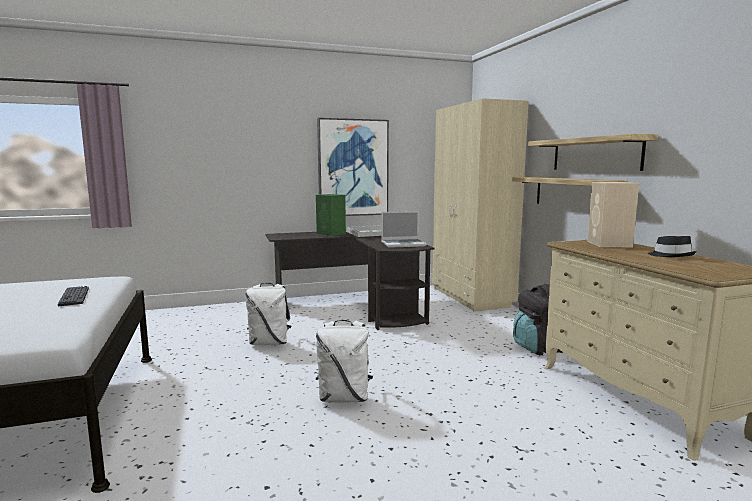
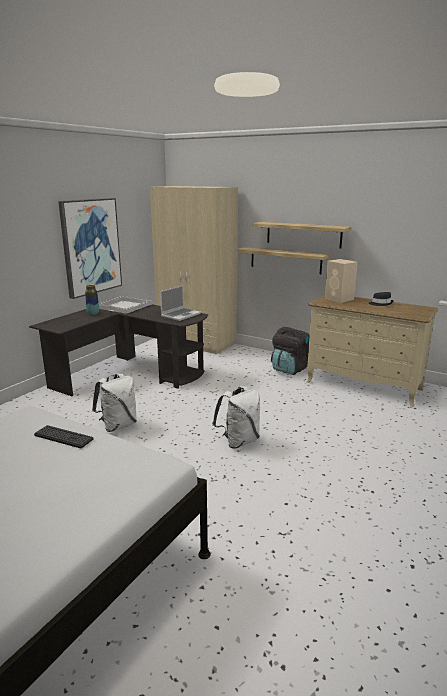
camera: 40 degrees left, 10 degrees up
(331, 233) = (93, 314): green speaker -> vase

